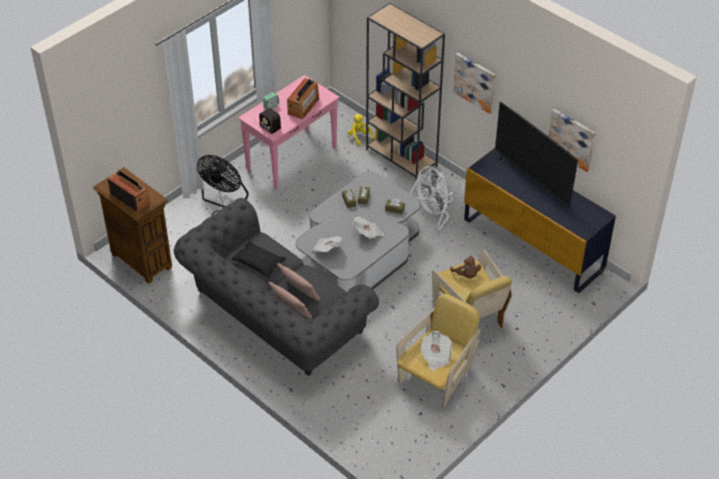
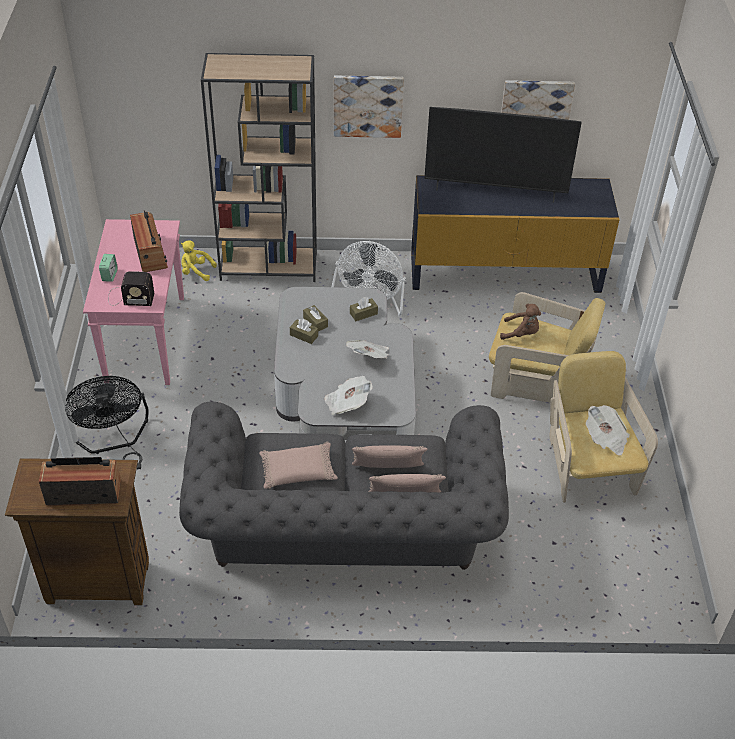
camera: 45 degrees left, 0 degrees up
(259, 261) = (298, 469): black pillow -> beige pillow

